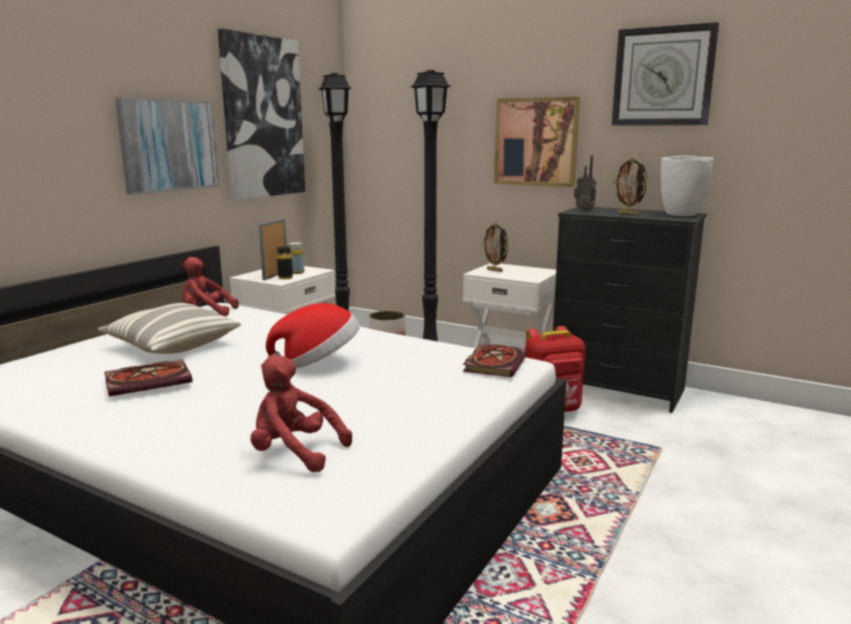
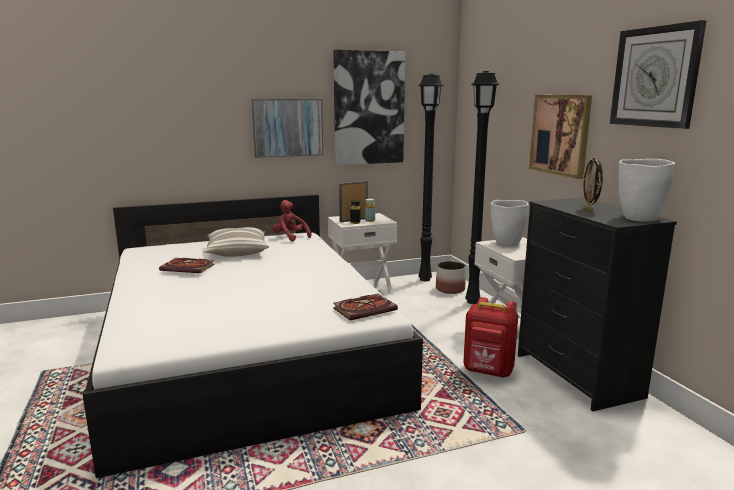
camera: 40 degrees right, 0 degrees up
(294, 453) = (166, 321): red plush toy -> none
(318, 362) = (276, 279): hat -> none
(495, 270) = (506, 244): picture frame -> white vase
(584, 210) = (562, 202): radio -> none

